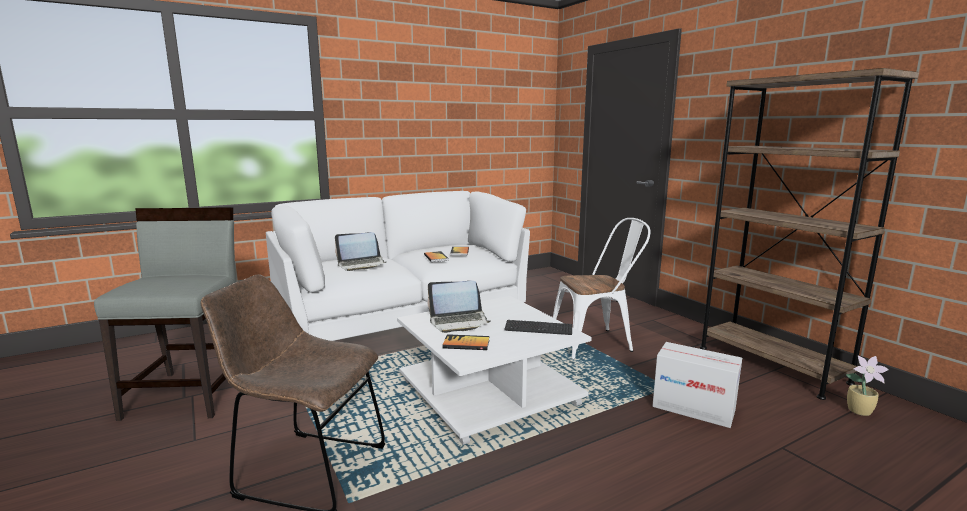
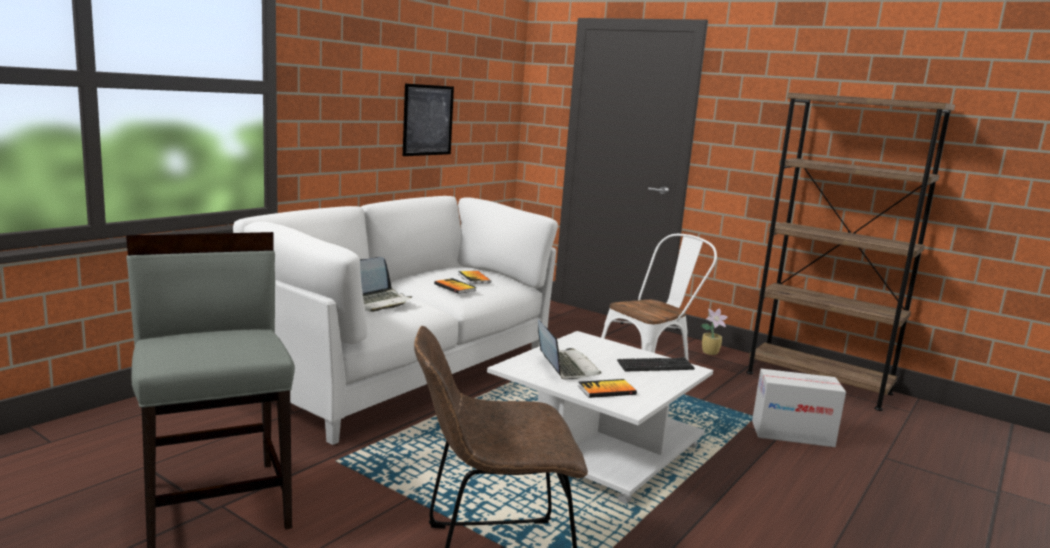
camera: 25 degrees left, 0 degrees up
(459, 322) = (565, 366): laptop -> laptop turned 75 degrees counterclockwise
(460, 135) = (428, 120): none -> picture
(860, 411) = (914, 417): potted plant -> potted plant (711, 353)

